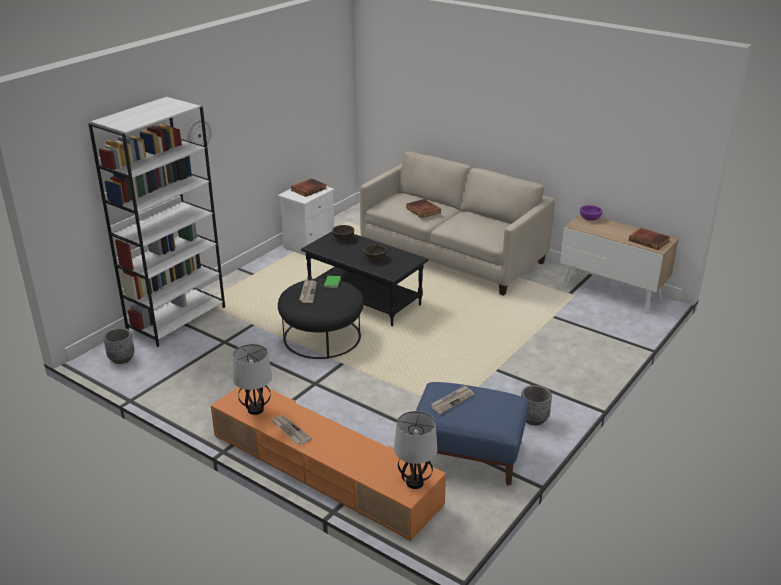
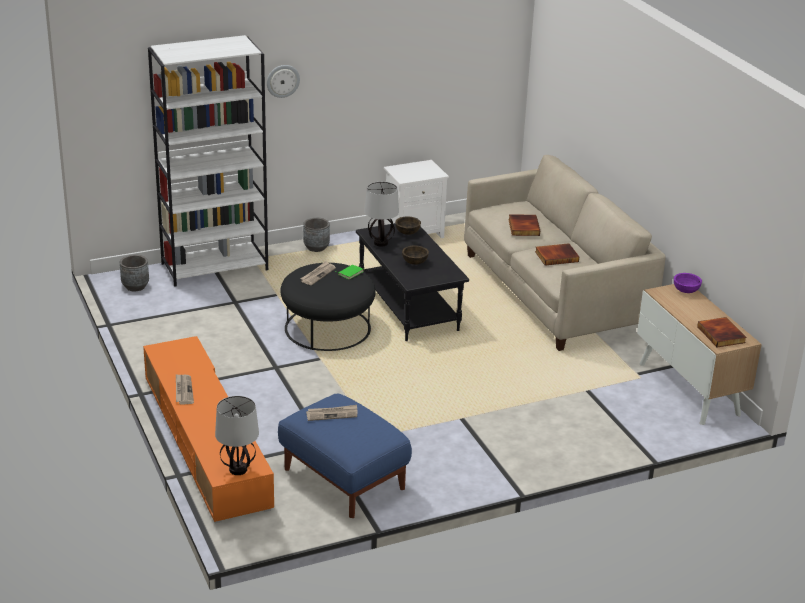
camera: 30 degrees right, 0 degrees up
(255, 410) = (174, 363): table lamp -> table lamp (380, 243)
(308, 189) = (421, 169): book -> book (556, 256)
(534, 419) = (443, 474): grey planter -> grey planter (316, 247)

